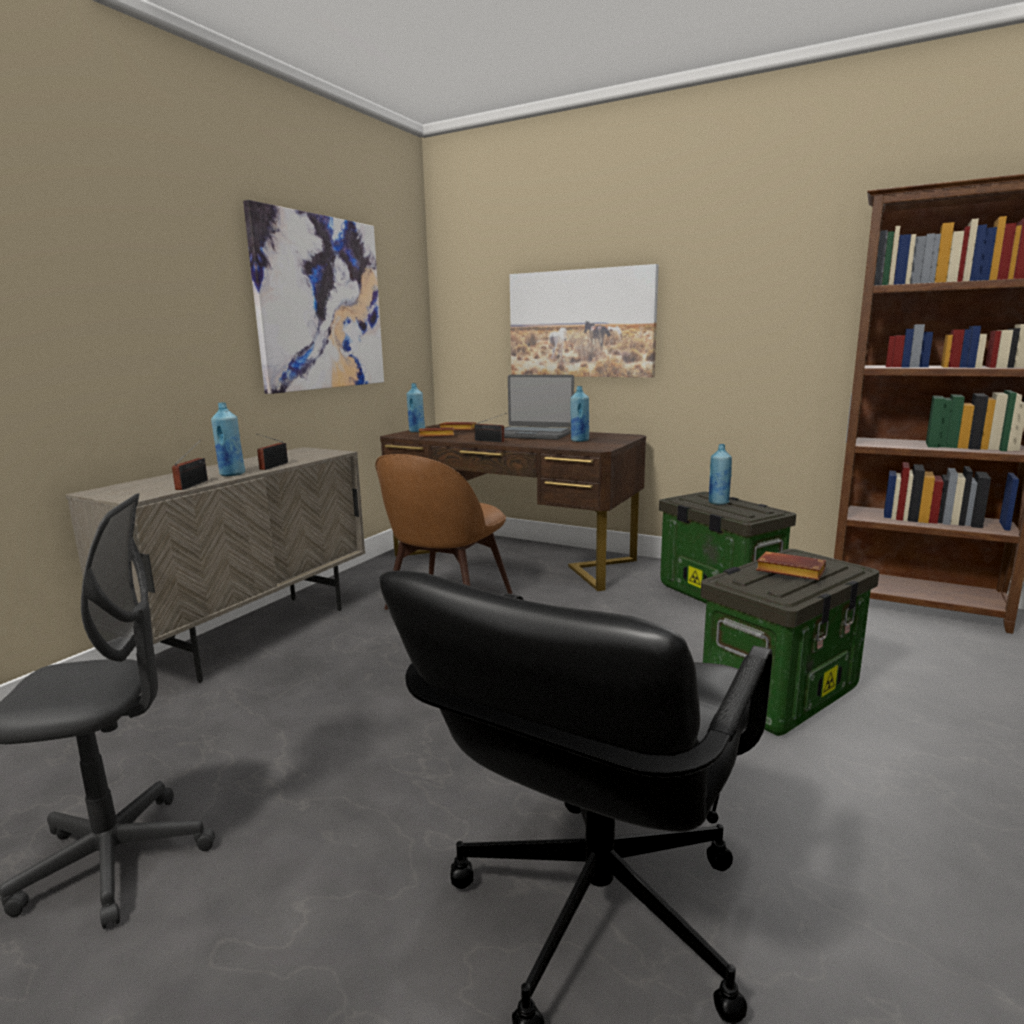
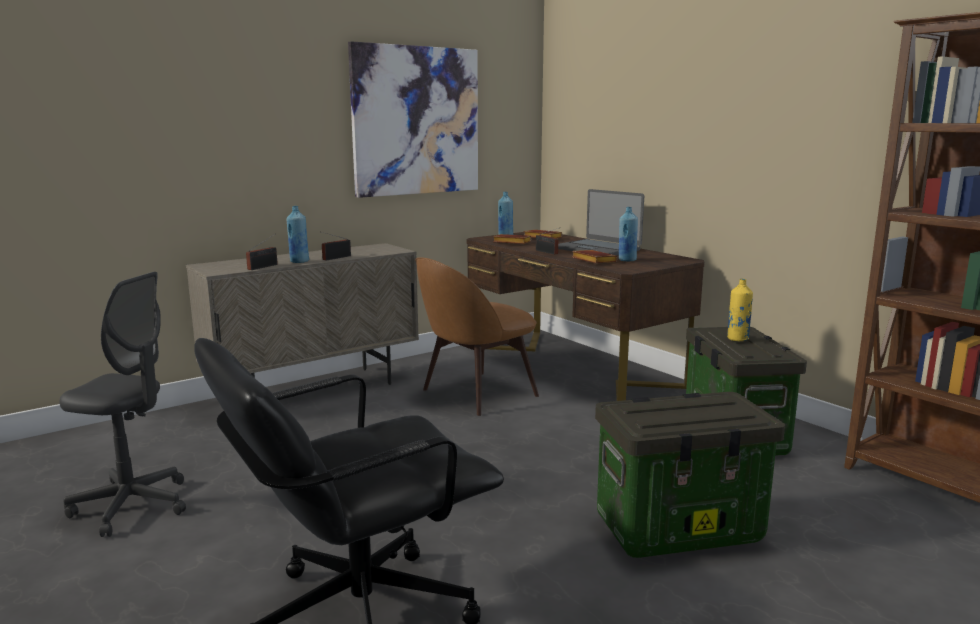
camera: 25 degrees right, 0 degrees up
(581, 324) = (660, 143): picture -> none
(718, 503) = (737, 339): blue bottle -> yellow bottle
(788, 572) = (683, 410): brown book -> brown book (592, 261)

